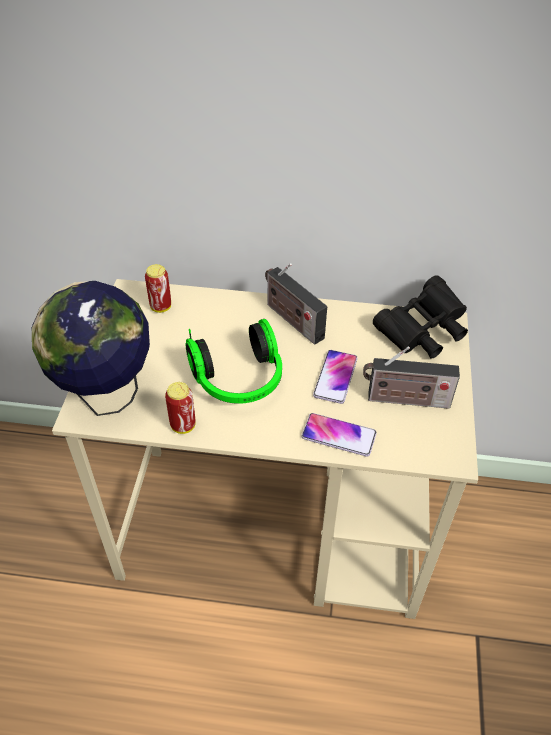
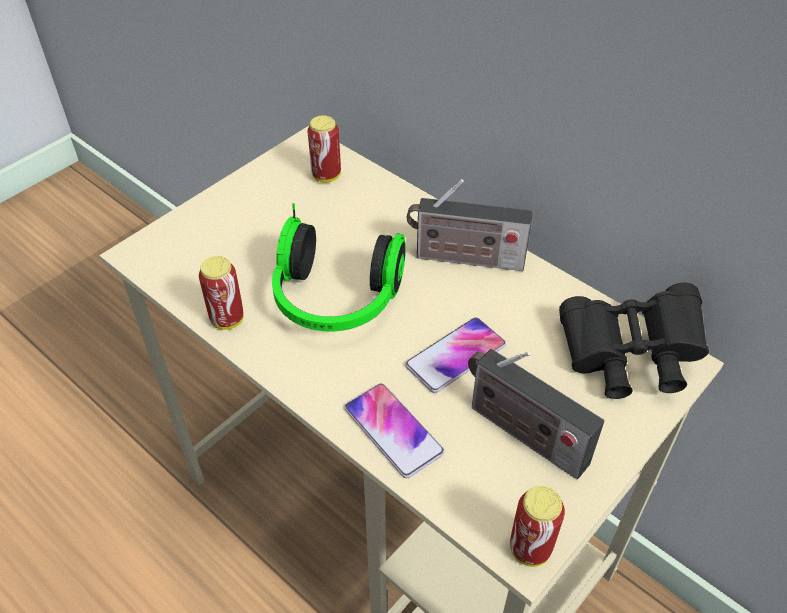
camera: 35 degrees right, 0 degrees up
(106, 396) = (182, 246): globe -> none
(291, 319) = (464, 258): radio -> radio turned 75 degrees counterclockwise
(456, 455) = (530, 548): none -> can

